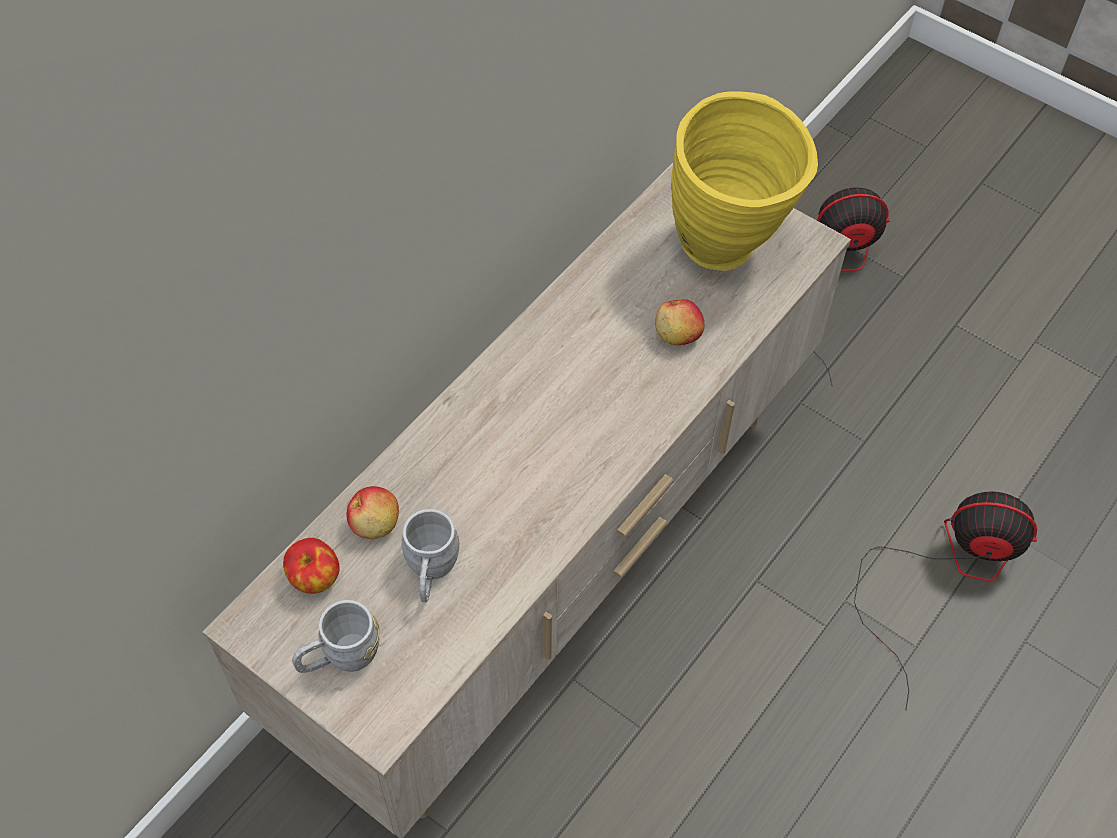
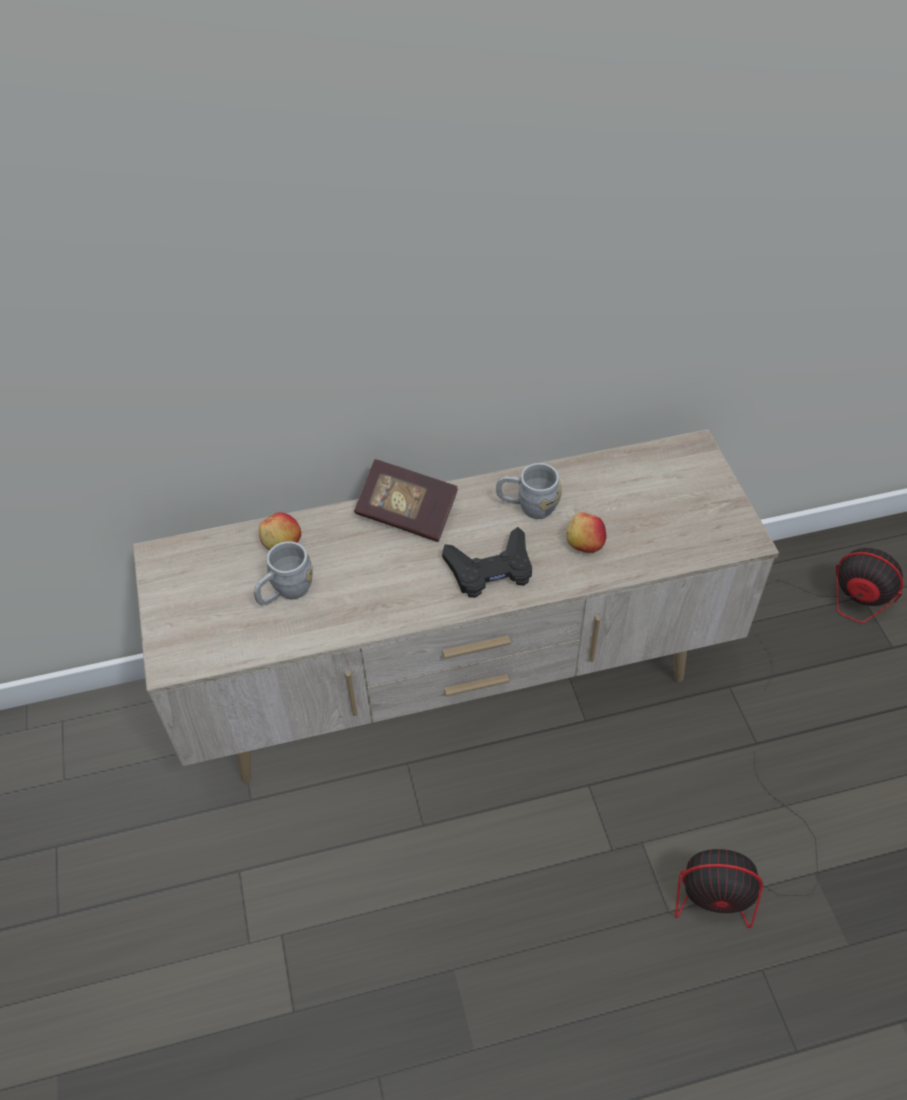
camera: 40 degrees right, 5 degrees down
(314, 579) = (218, 553): apple -> none
(340, 658) = (188, 607): grey mug -> grey mug (528, 506)
(477, 409) = (407, 514): none -> book
(614, 416) = (490, 569): none -> black game controller
(729, 253) = (674, 512): yellow vase -> none
(946, 573) = (739, 877): fan -> fan turned 135 degrees clockwise

